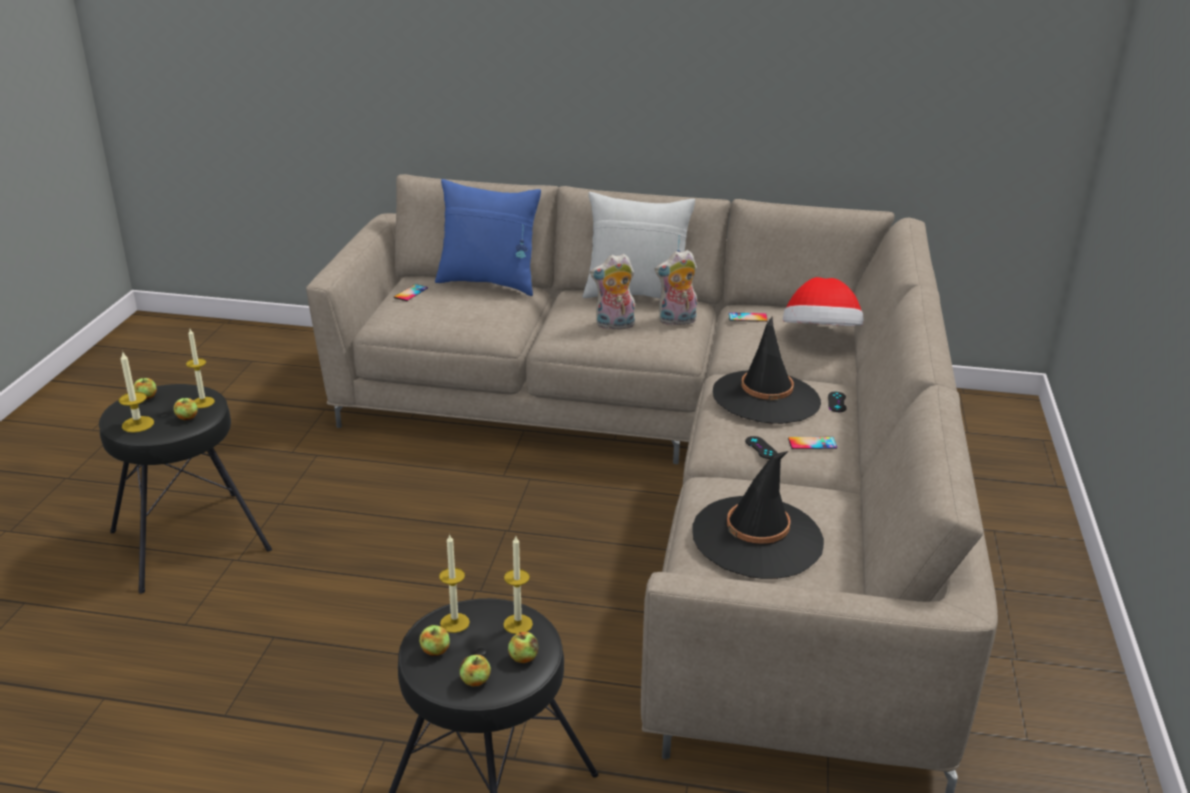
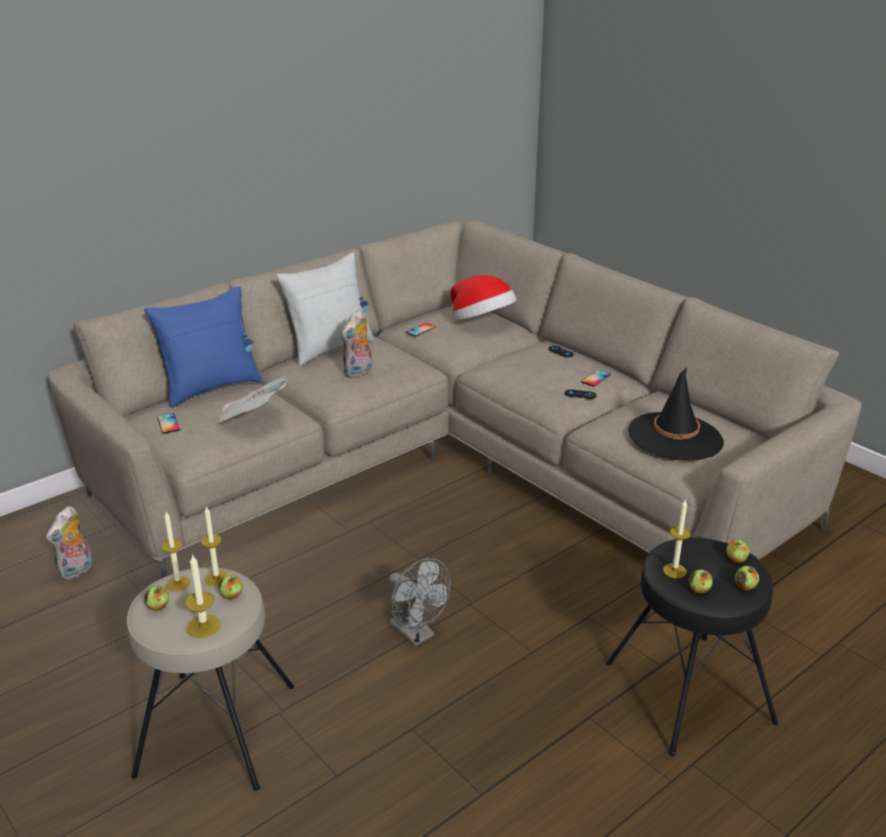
camera: 50 degrees left, 0 degrees up
(189, 539) = (214, 729): black stool -> beige stool
(399, 580) = (417, 634): none -> grey fan
(466, 317) = (252, 417): none -> newspaper
(518, 624) = (698, 547): candle -> candle (178, 584)
(676, 321) = (387, 352): plush toy -> plush toy (77, 571)
(766, 398) = (527, 368): black hat -> none

